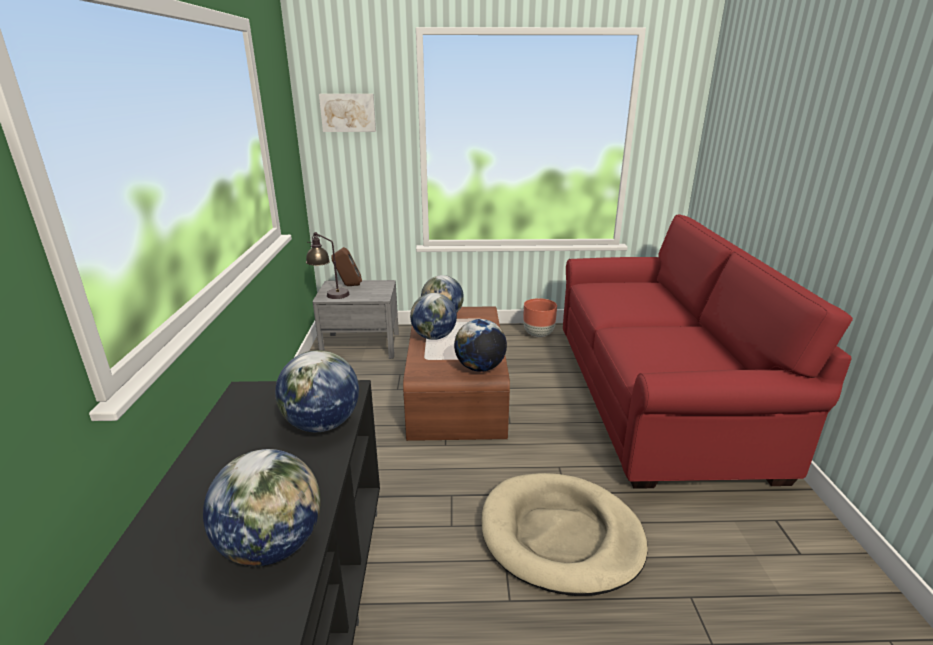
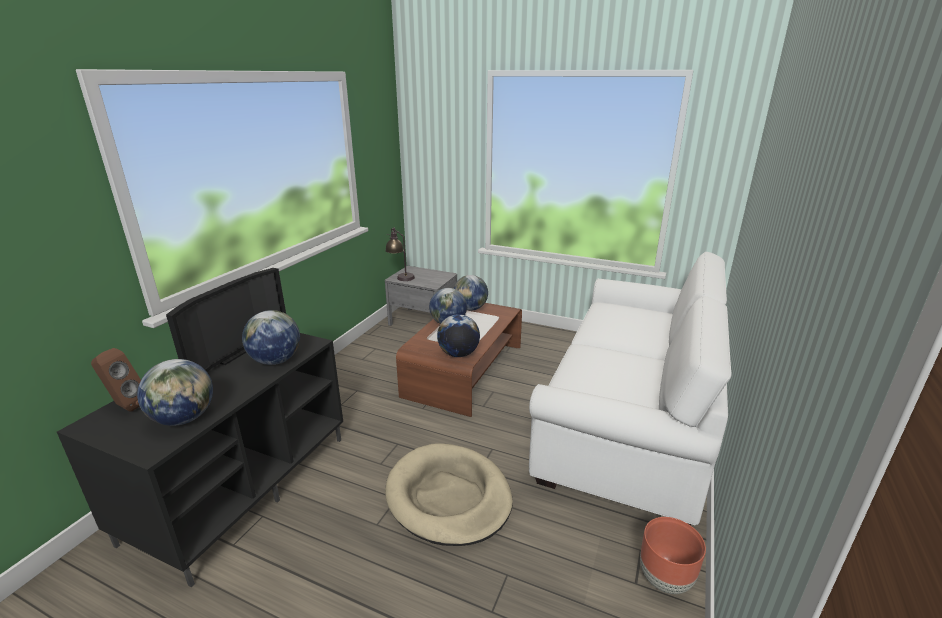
camera: 25 degrees right, 0 degrees up
(241, 433) = (231, 354): none -> television
(348, 112) = (435, 136): picture -> none
(348, 286) = (419, 272): brown speaker -> brown speaker (126, 406)
(538, 334) = (570, 342): brown planter -> brown planter (665, 579)
(655, 397) = (628, 419): red sofa -> white sofa

